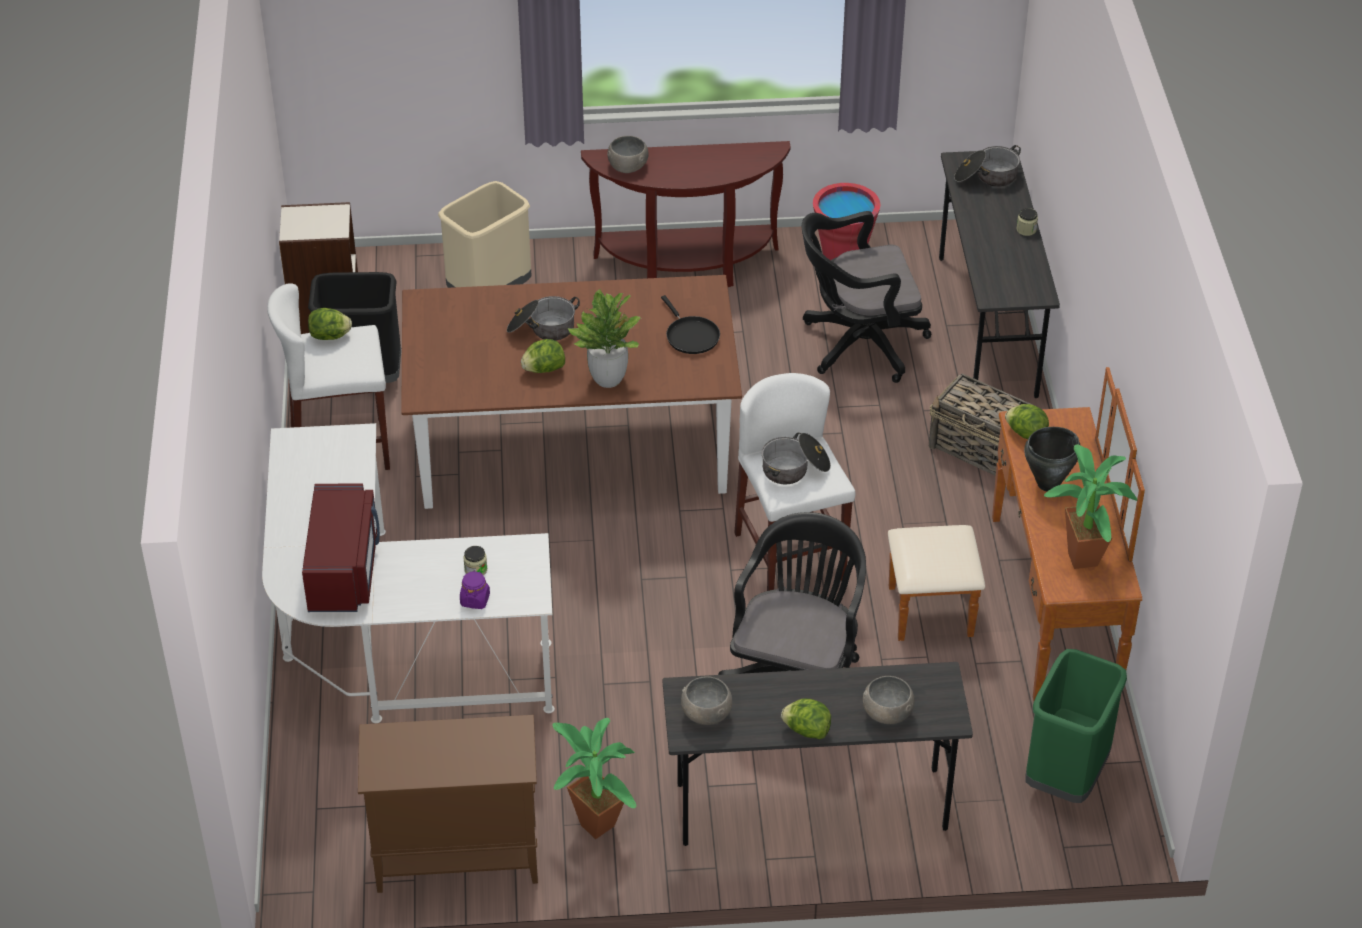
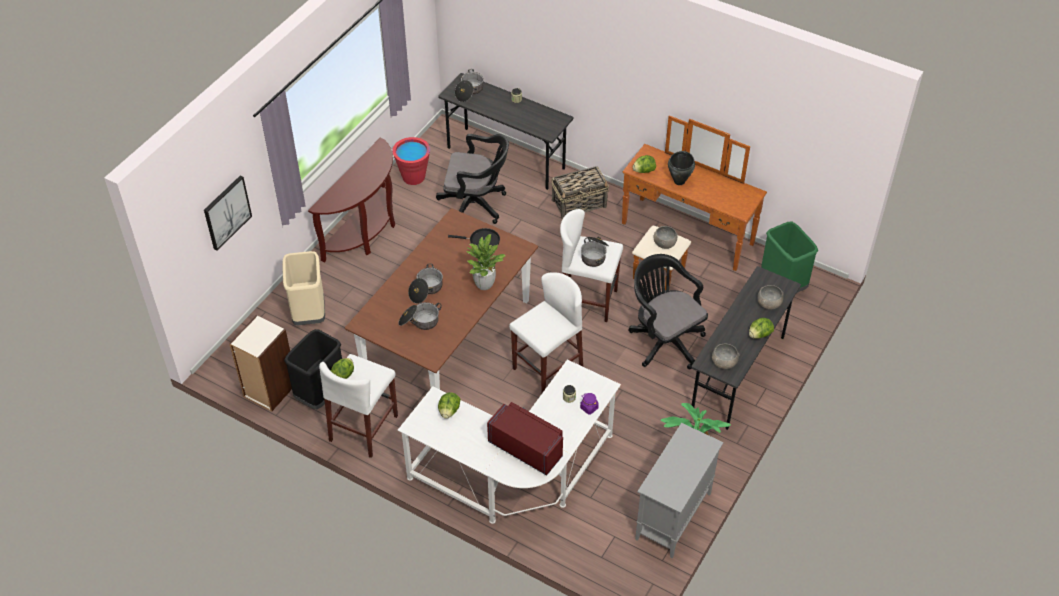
camera: 55 degrees left, 5 degrees up
(423, 48) = (226, 212): none -> picture
(455, 858) = (673, 517): brown cabinet -> grey cabinet
(478, 351) = (419, 321): none -> cooking pot
(544, 369) = (455, 304): lettuce -> lettuce (449, 411)
(616, 577) = (547, 367): none -> white stool
(627, 166) = (338, 200): grey bowl -> grey bowl (664, 243)
(857, 344) = (476, 205): black office chair -> black office chair turned 105 degrees counterclockwise
(1084, 554) = (729, 194): potted plant -> none

